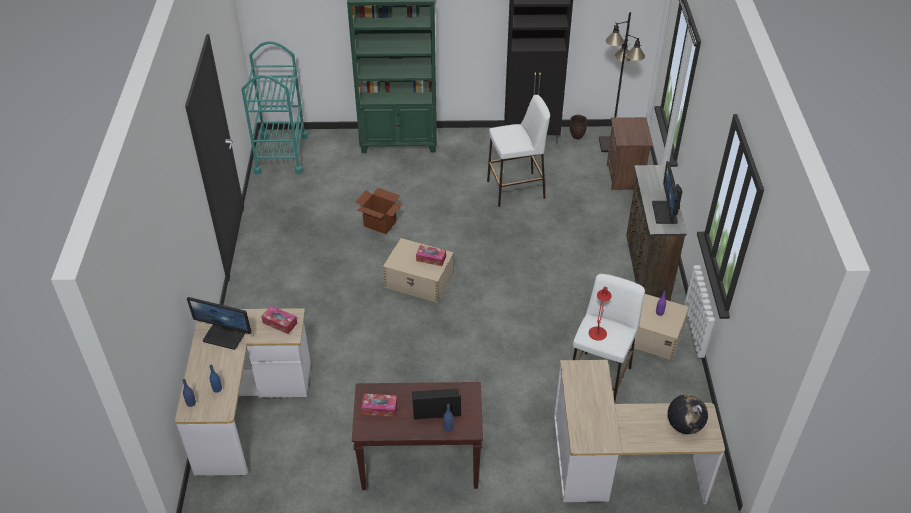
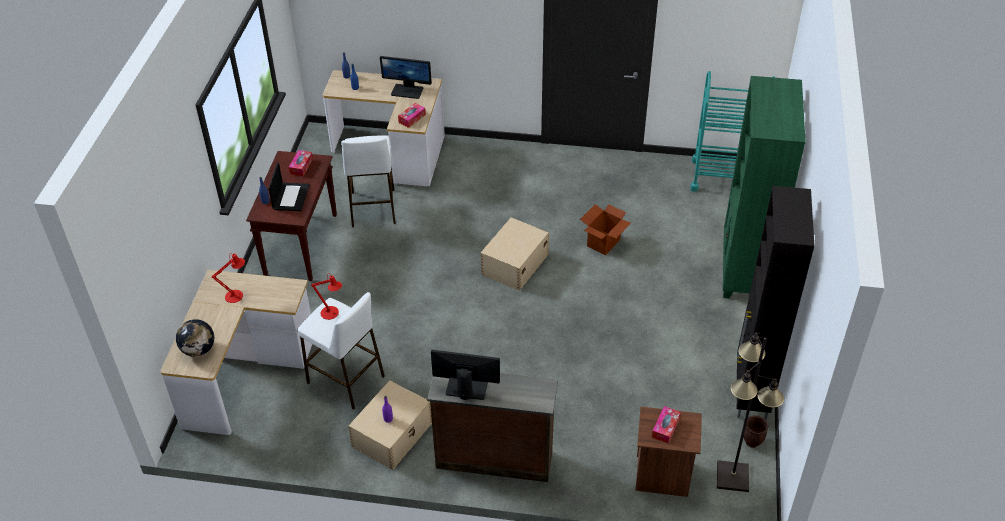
camera: 100 degrees right, 0 degrees up
(224, 336) = (407, 91): monitor -> monitor turned 105 degrees counterclockwise
(431, 258) = (513, 251): tissue box -> tissue box (665, 428)
(516, 189) = (648, 361): white stool -> white stool (373, 208)
(601, 414) = (236, 295): none -> red table lamp

